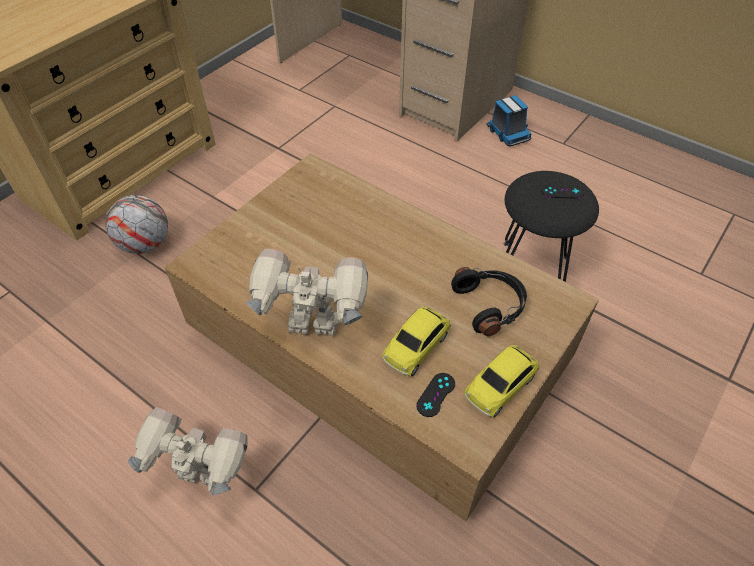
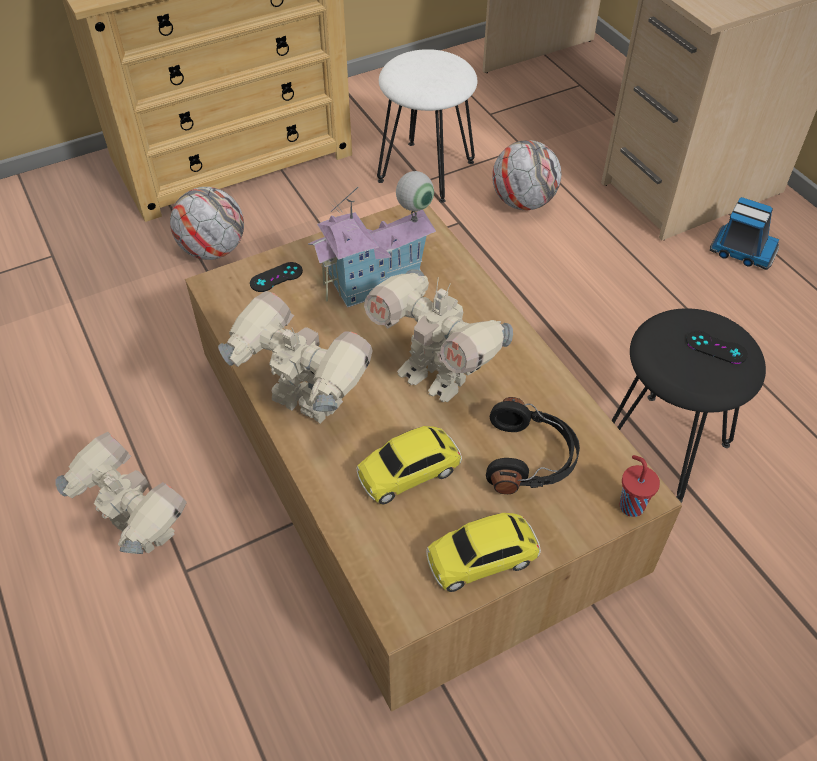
camera: 25 degrees right, 0 degrees up
(275, 141) = (425, 171): none -> white stool
(311, 220) = (375, 279): none -> toy house
(354, 142) = (523, 202): none -> football
(394, 273) = (435, 376): none -> toy robot
(436, 394) = (397, 537): black game controller -> black game controller (276, 277)
(507, 133) = (741, 250): toy truck -> toy truck turned 60 degrees counterclockwise
(569, 311) = (630, 505): none -> red cup

